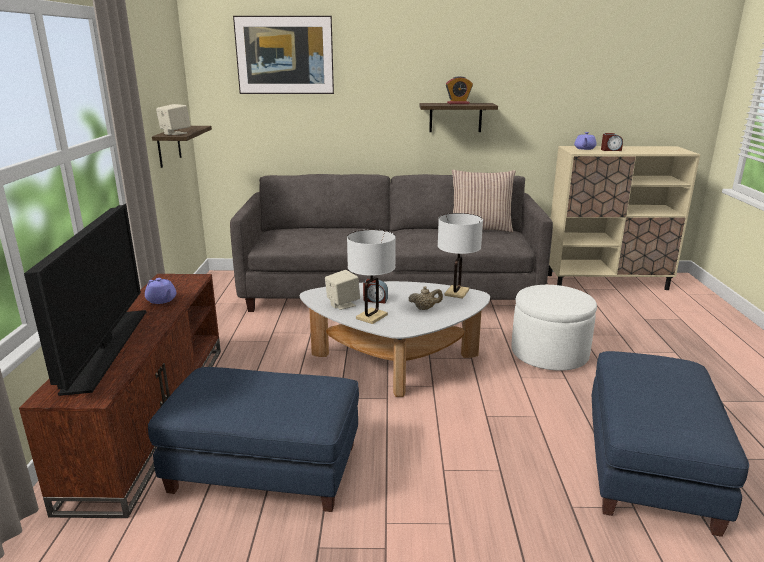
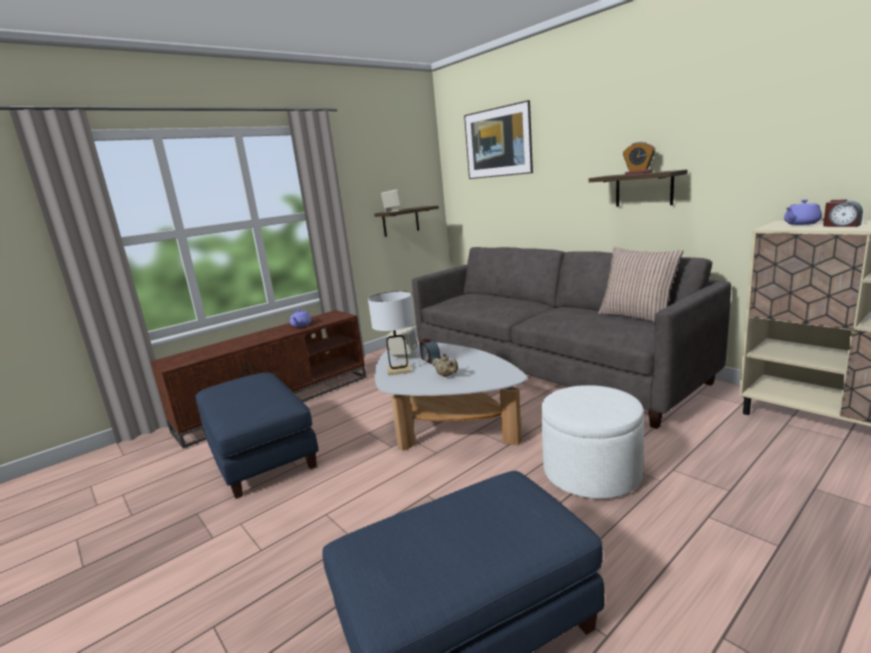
camera: 50 degrees right, 5 degrees down
(106, 348) = (226, 344): television -> none
(457, 293) = (500, 371): white table lamp -> none

